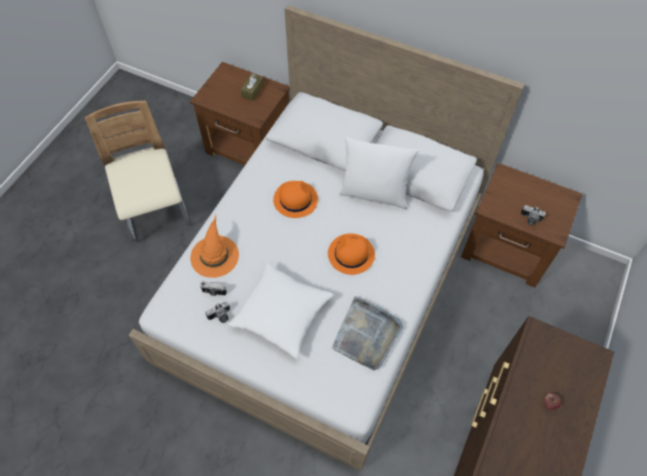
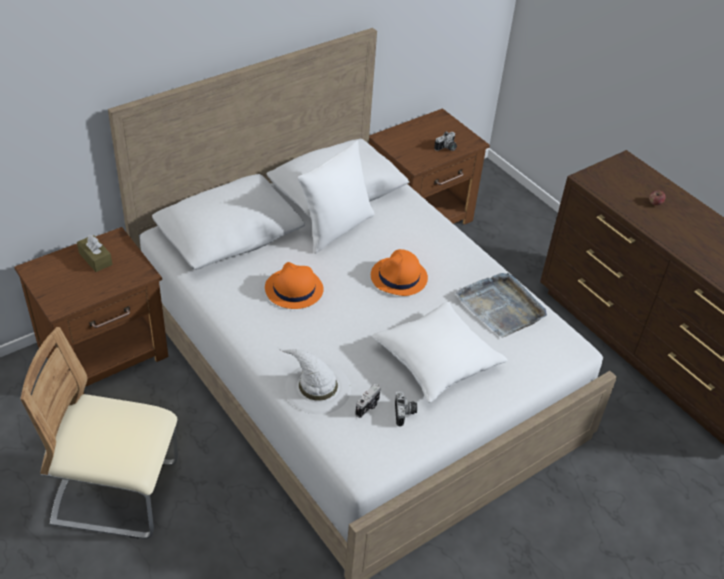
camera: 65 degrees left, 15 degrees down
(214, 255) = (316, 388): orange hat -> white hat

